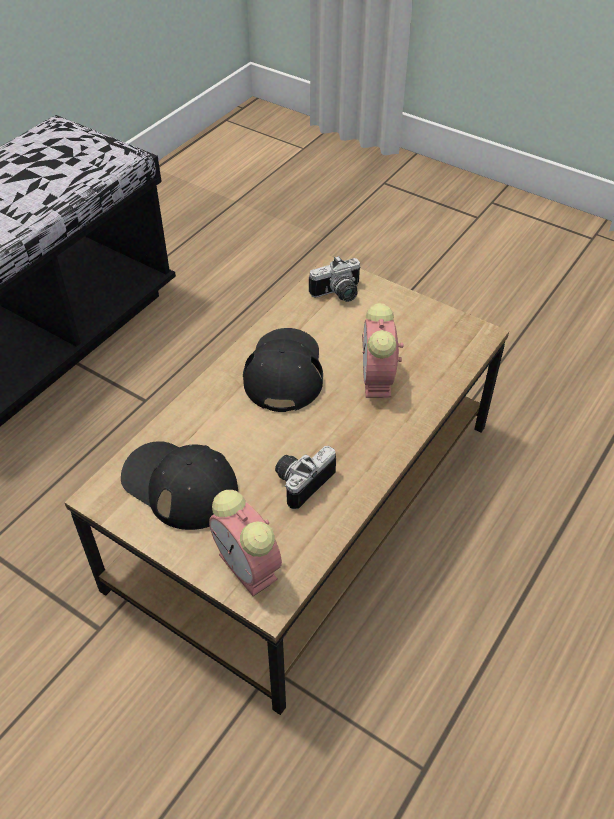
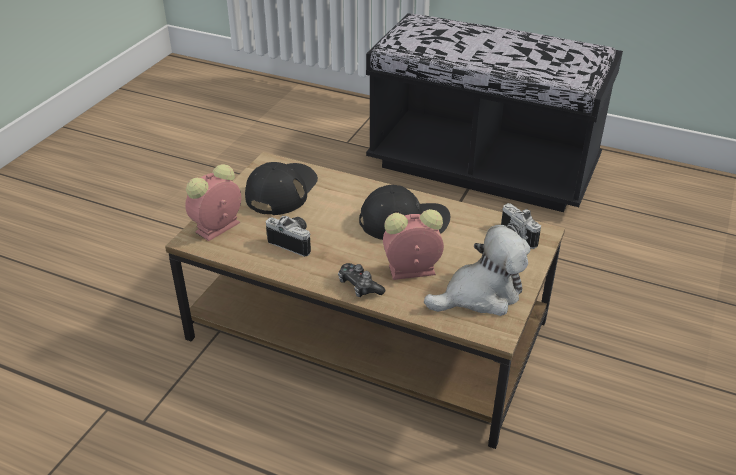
camera: 80 degrees right, 10 degrees down
(398, 427) = (359, 286): none -> game controller
(425, 334) = (481, 295): none -> plush toy

